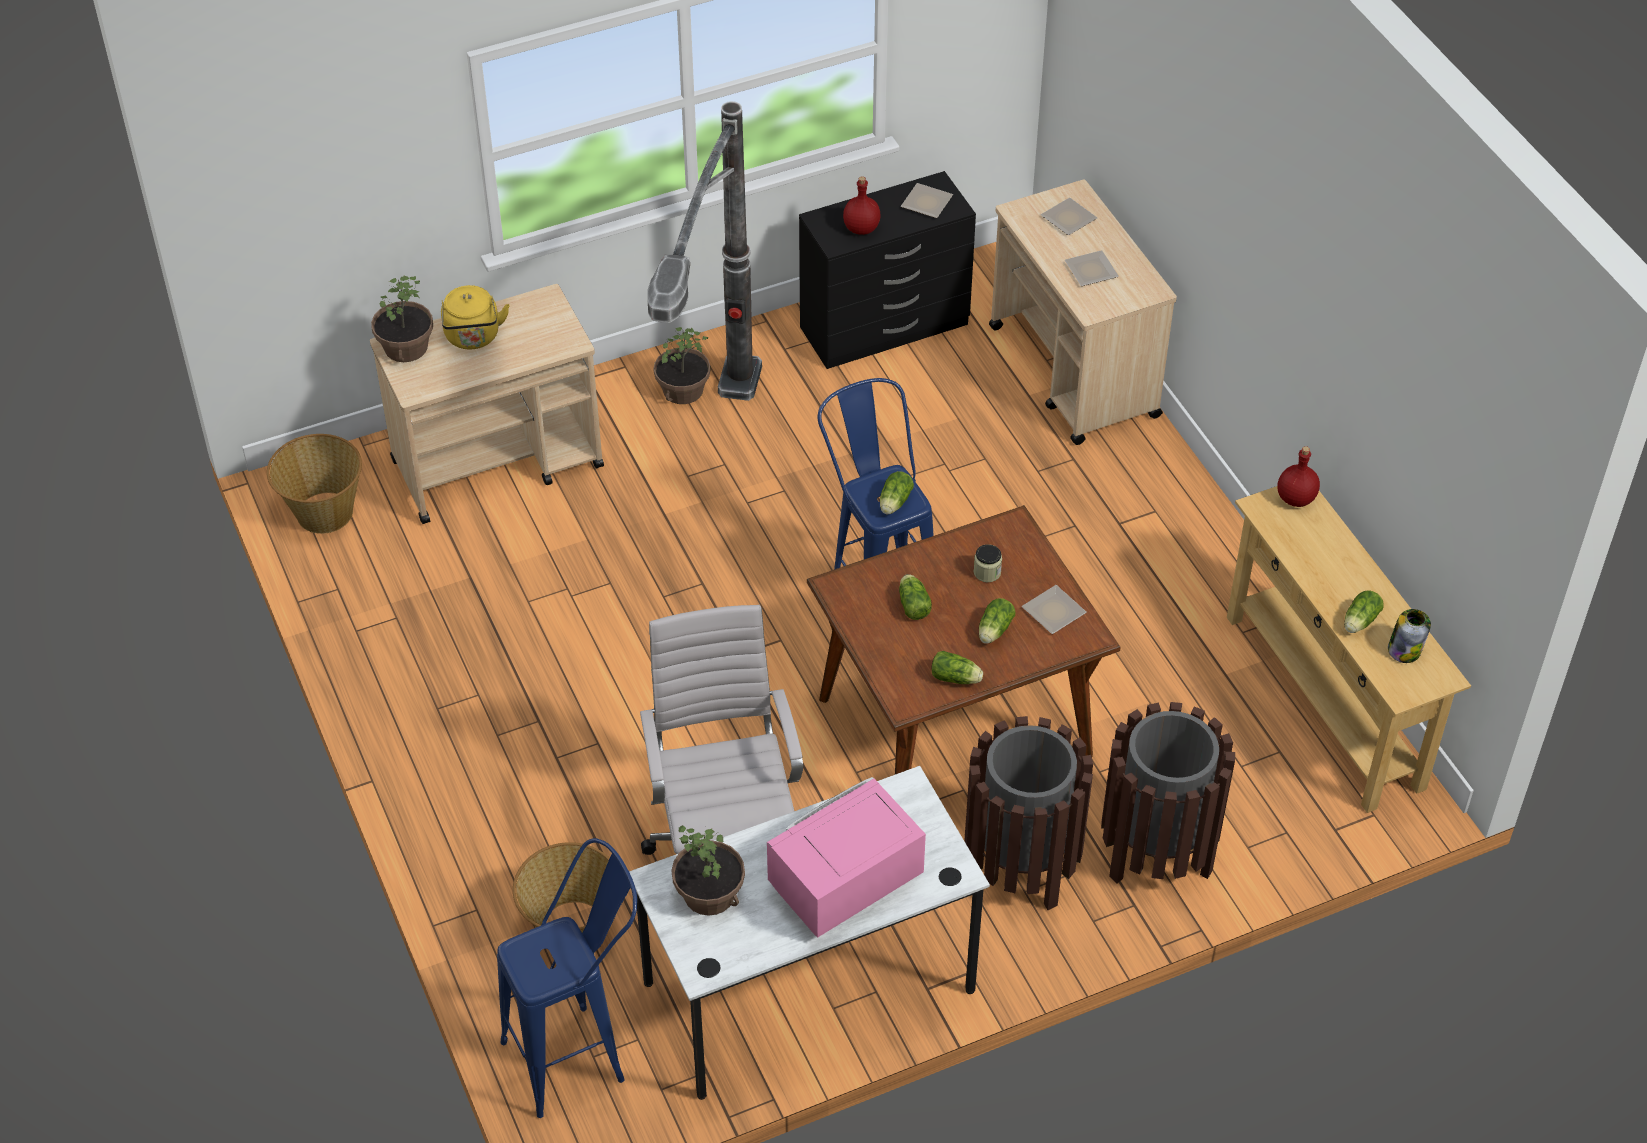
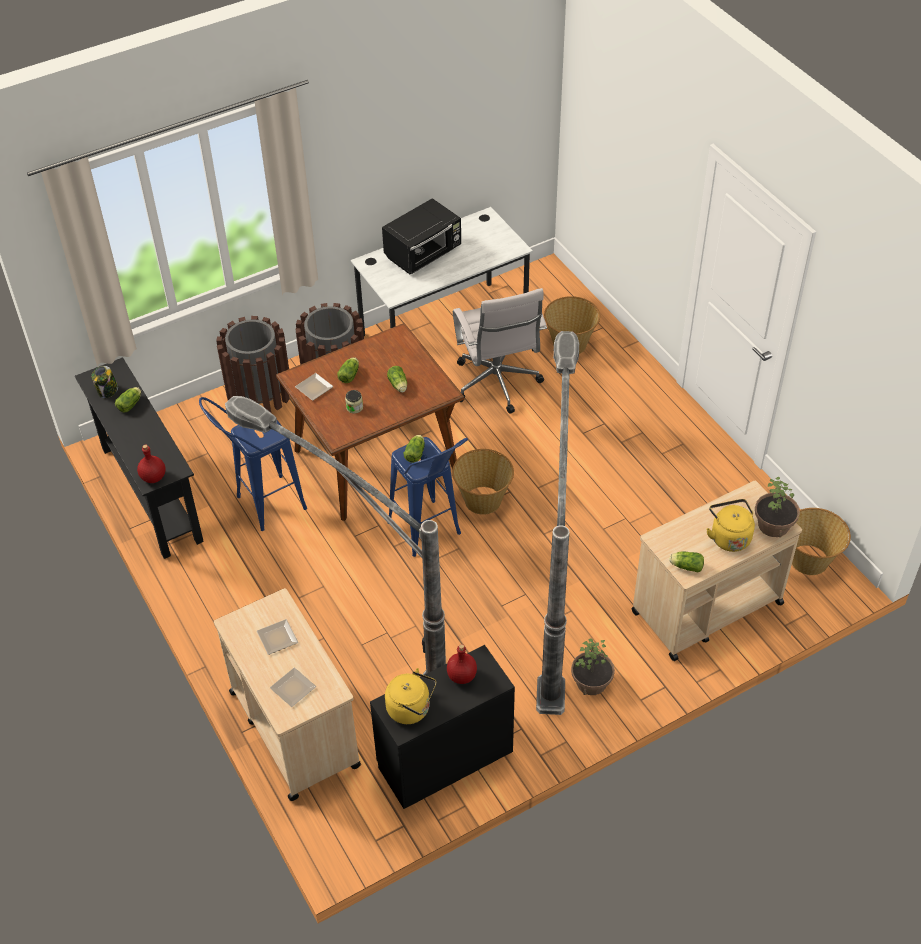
camera: 175 degrees right, 0 degrees up
(581, 1053) = (550, 295): blue stool -> blue stool (261, 507)
(710, 893) = (489, 245): potted plant -> none
(786, 644) = (483, 499): none -> basket
(843, 884) = (424, 254): pink microwave -> black microwave
(926, 202) = (411, 709): plate -> yellow kettle
(957, 678) = (370, 348): lettuce -> lettuce (685, 566)
(992, 463) = (356, 641): none -> floor lamp
(1324, 701) = (151, 494): beige console table -> black console table

